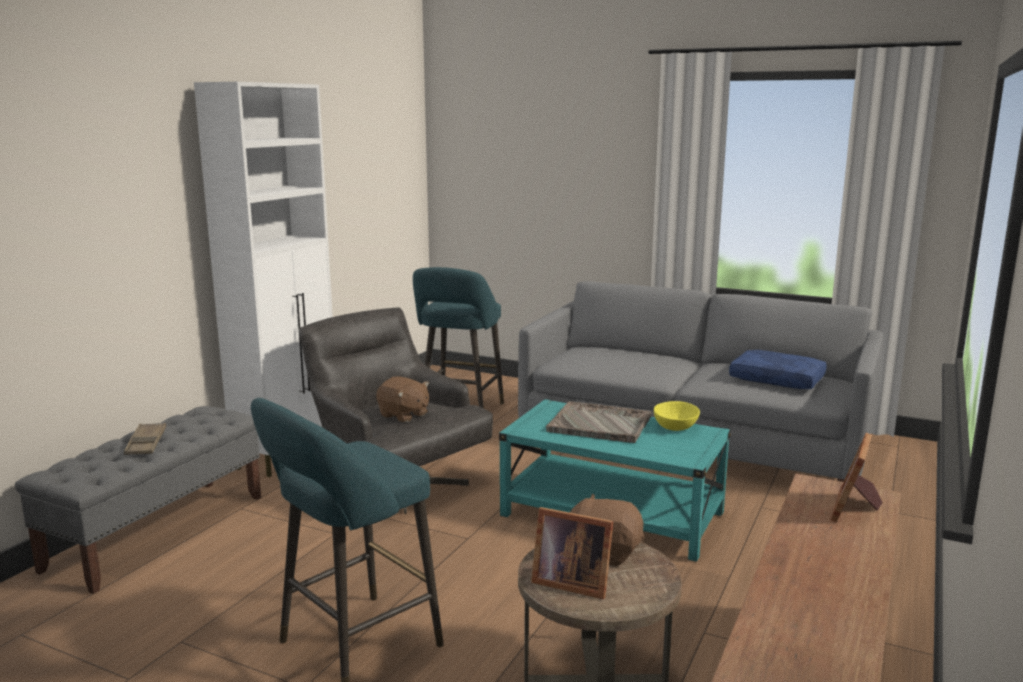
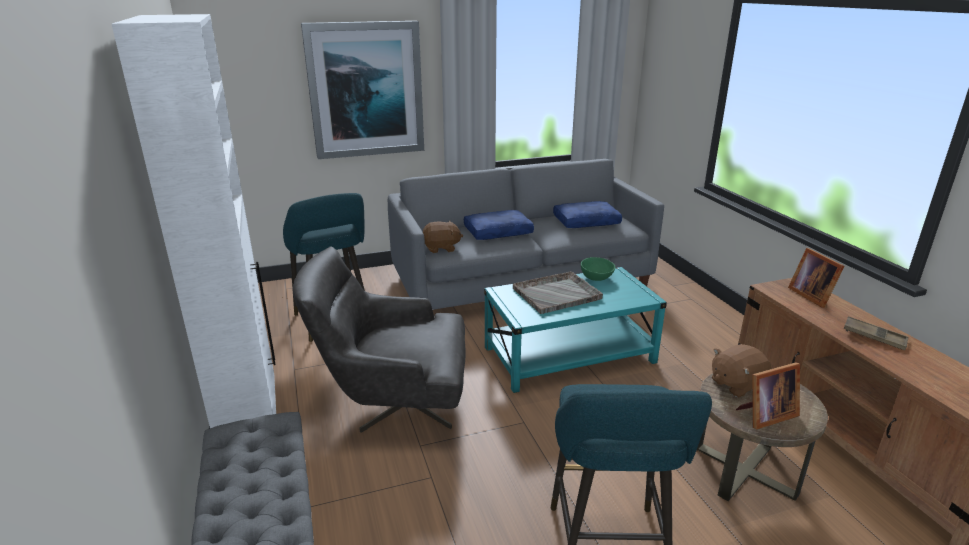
camera: 45 degrees left, 10 degrees up
(146, 443) = (256, 501): brown tray -> brown tray (874, 337)
(403, 415) = (418, 346): brown plush toy -> brown plush toy (441, 248)
(579, 182) = (365, 90): none -> picture
(652, 362) = (498, 232): none -> blue pillow
(675, 427) = (596, 277): yellow bowl -> green bowl

